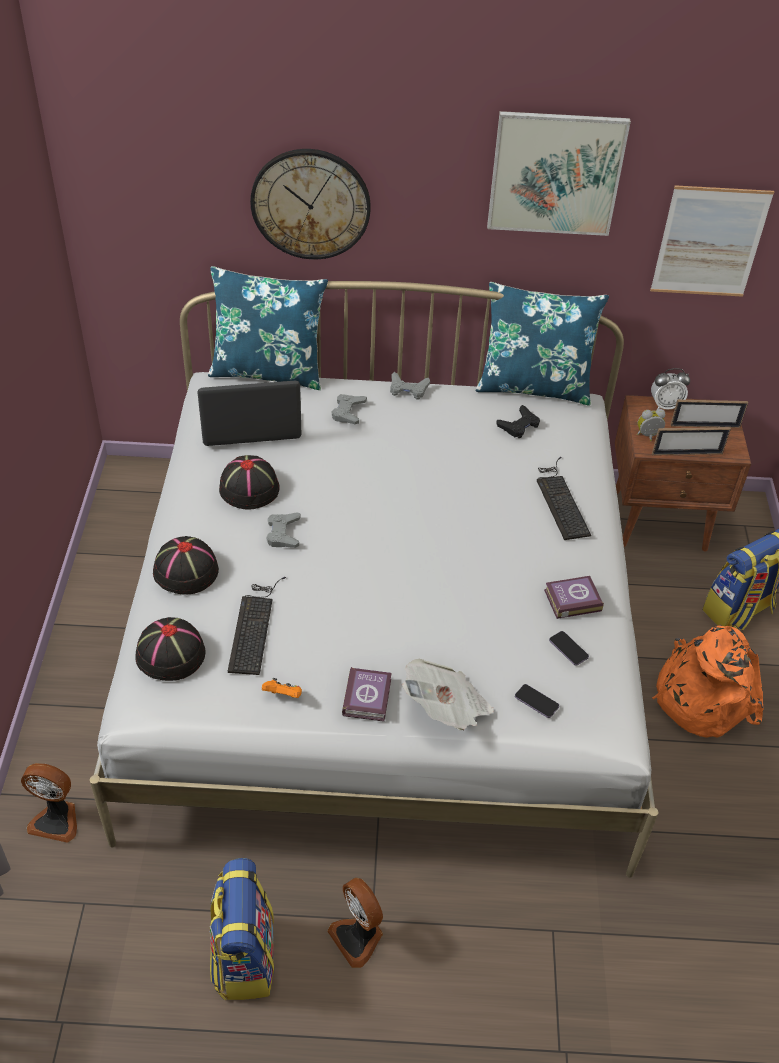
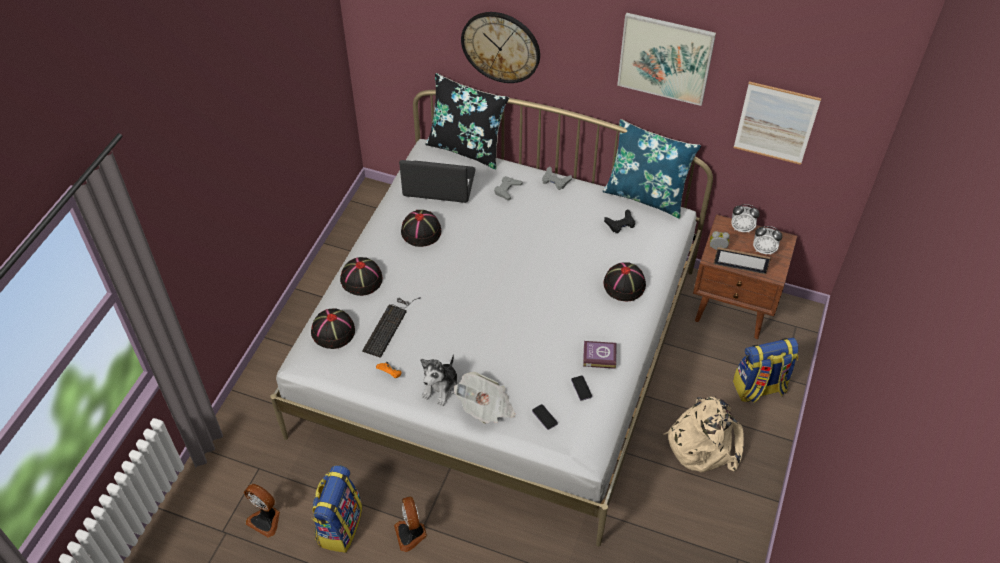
camera: 20 degrees right, 5 degrees up
(56, 819) = (258, 414): fan -> fan (266, 519)
(268, 371) = (466, 148): blue pillow -> black pillow
(283, 533) = (431, 268): grey game controller -> none
(368, 696) = (441, 387): book -> plush toy
(560, 500) = (624, 284): keyboard -> black hat
(701, 696) = (703, 441): orange backpack -> beige backpack
(705, 426) = (764, 250): picture frame -> alarm clock

